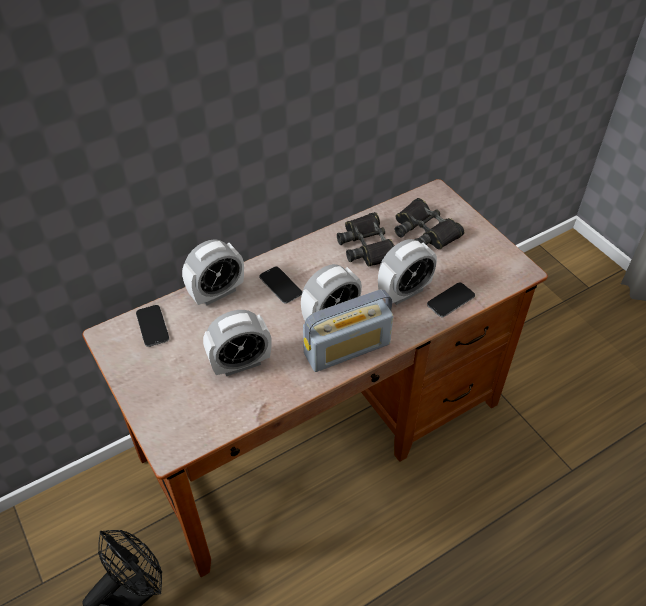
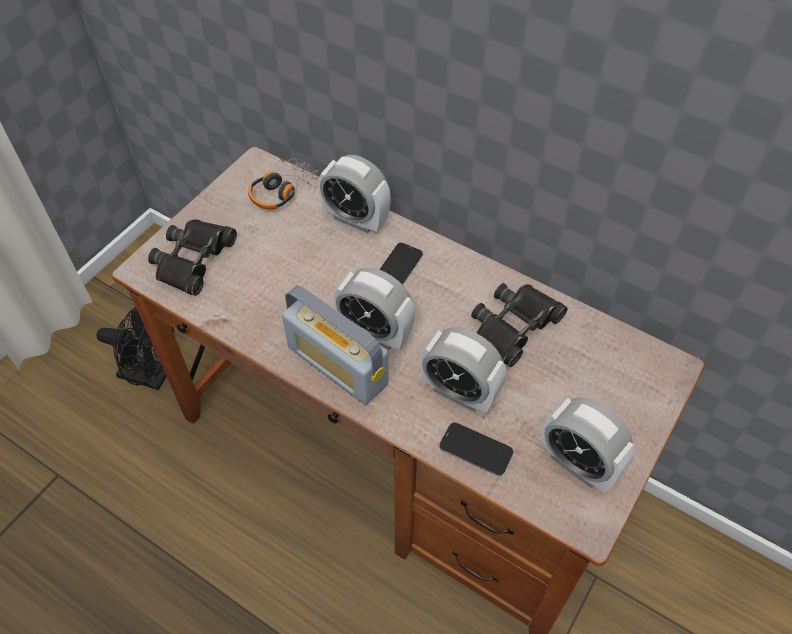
camera: 65 degrees right, 5 degrees up
(152, 326) = (284, 190): phone -> headphones
(240, 363) = (270, 278): alarm clock -> alarm clock (577, 464)
(425, 231) = (585, 379): black binoculars -> black binoculars (193, 260)

